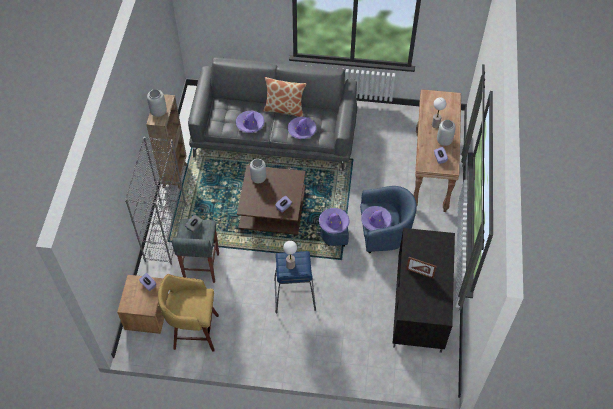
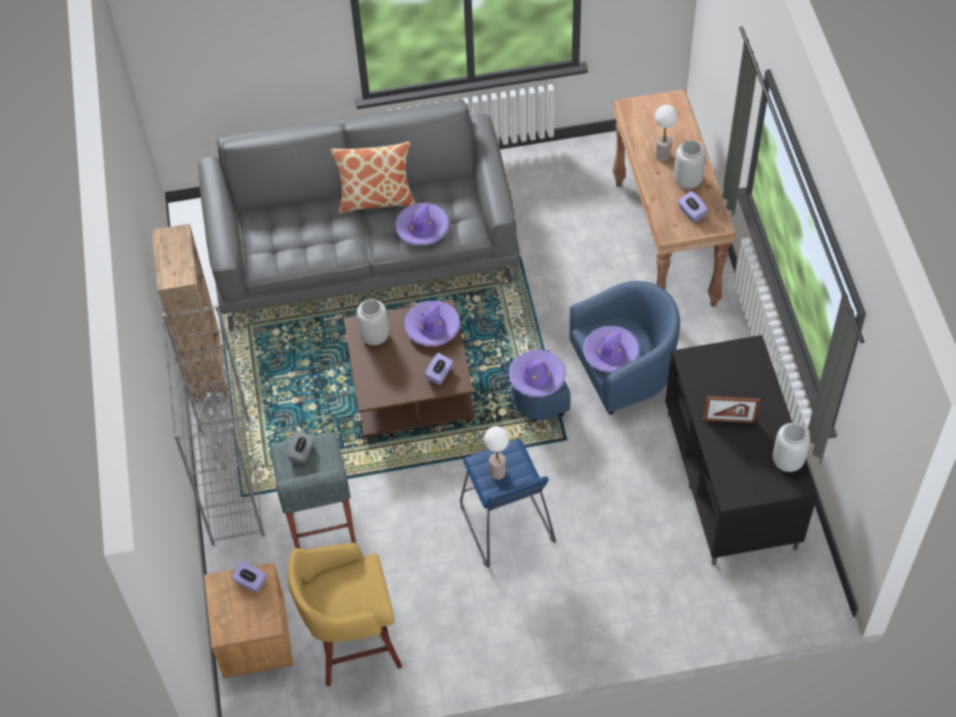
camera: 15 degrees left, 0 degrees up
(158, 112) = (172, 261): grey vase -> grey vase (787, 461)
(250, 124) = (324, 242): purple hat -> purple hat (432, 327)

